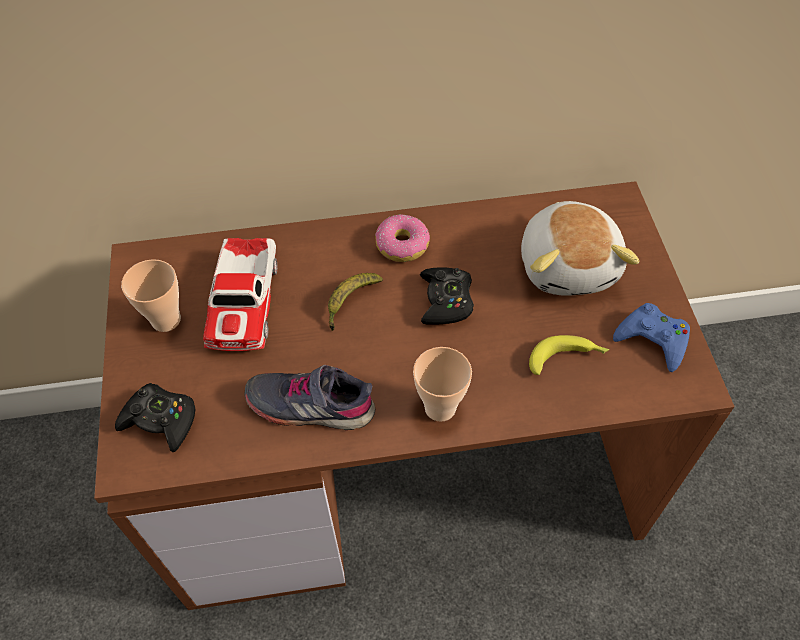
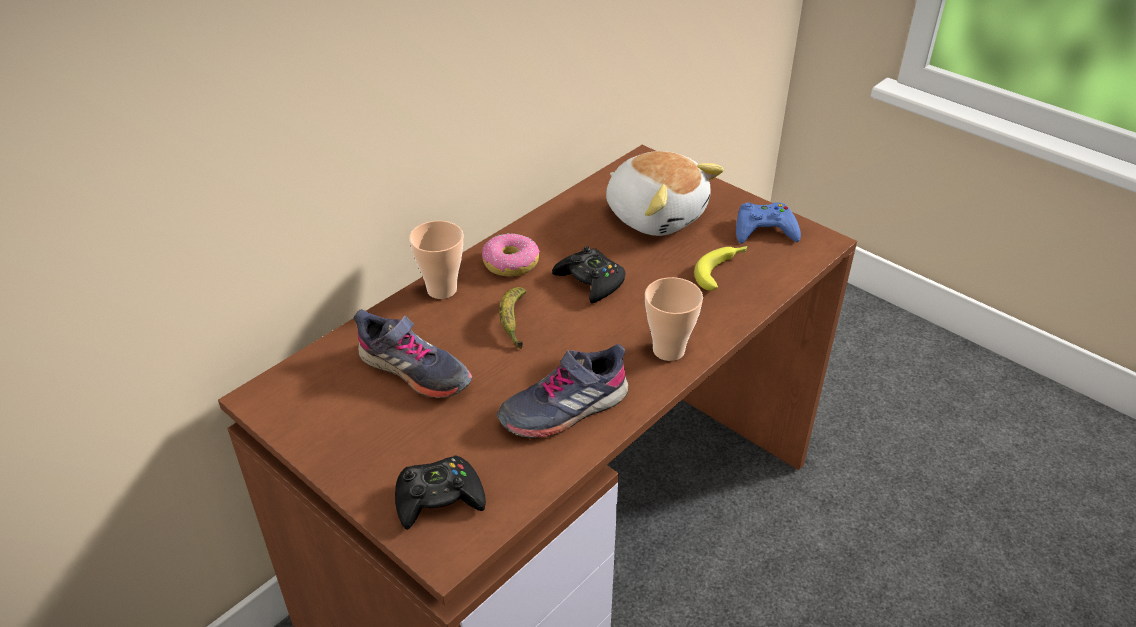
camera: 40 degrees left, 15 degrees down
(166, 320) = (351, 424): cup -> cup (442, 290)
(244, 301) = (414, 371): toy car -> grey shoe

